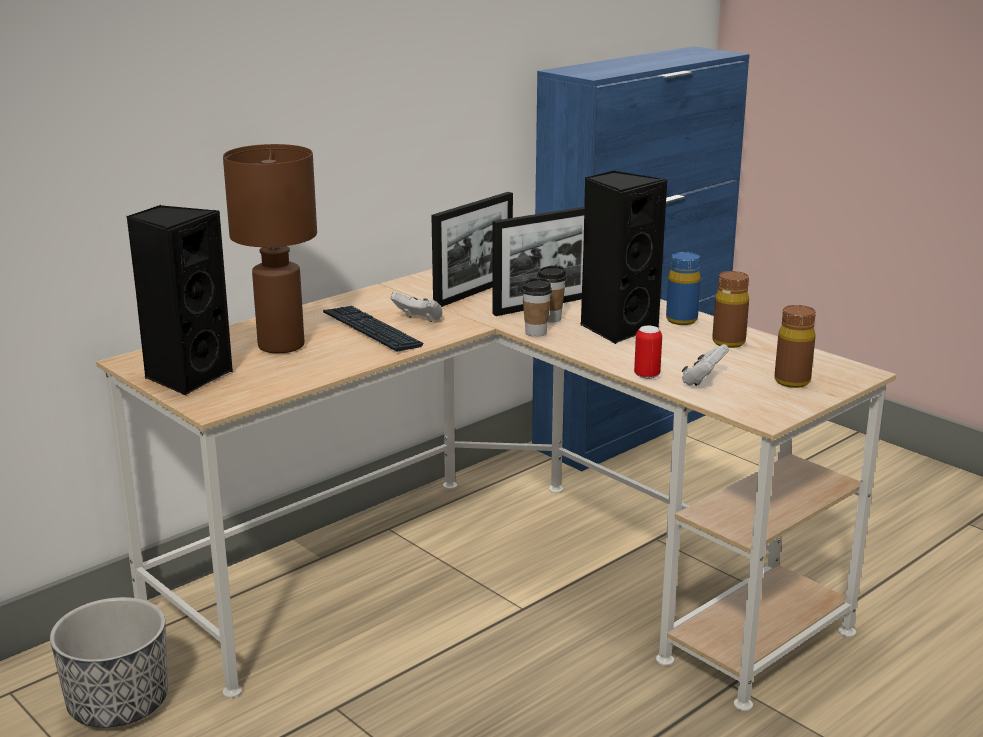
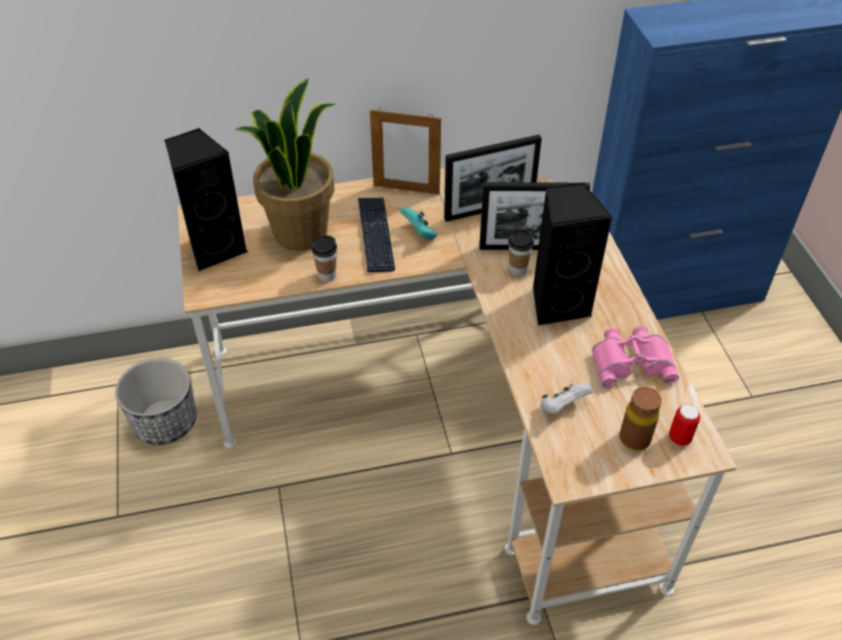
camera: 30 degrees right, 25 degrees up
(280, 346) = (300, 232): brown table lamp -> potted plant
(368, 298) = (406, 189): none -> picture frame
(419, 320) = (419, 233): white game controller -> turquoise game controller
(536, 333) = (490, 285): cup -> cup (327, 275)
(647, 375) = (525, 380): can -> can (679, 438)
(681, 320) = (620, 312): blue bottle -> none
(728, 342) = (631, 360): brown bottle -> pink binoculars

